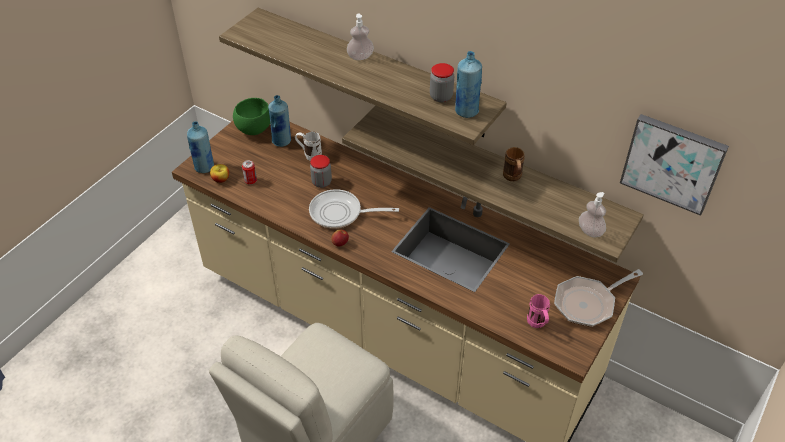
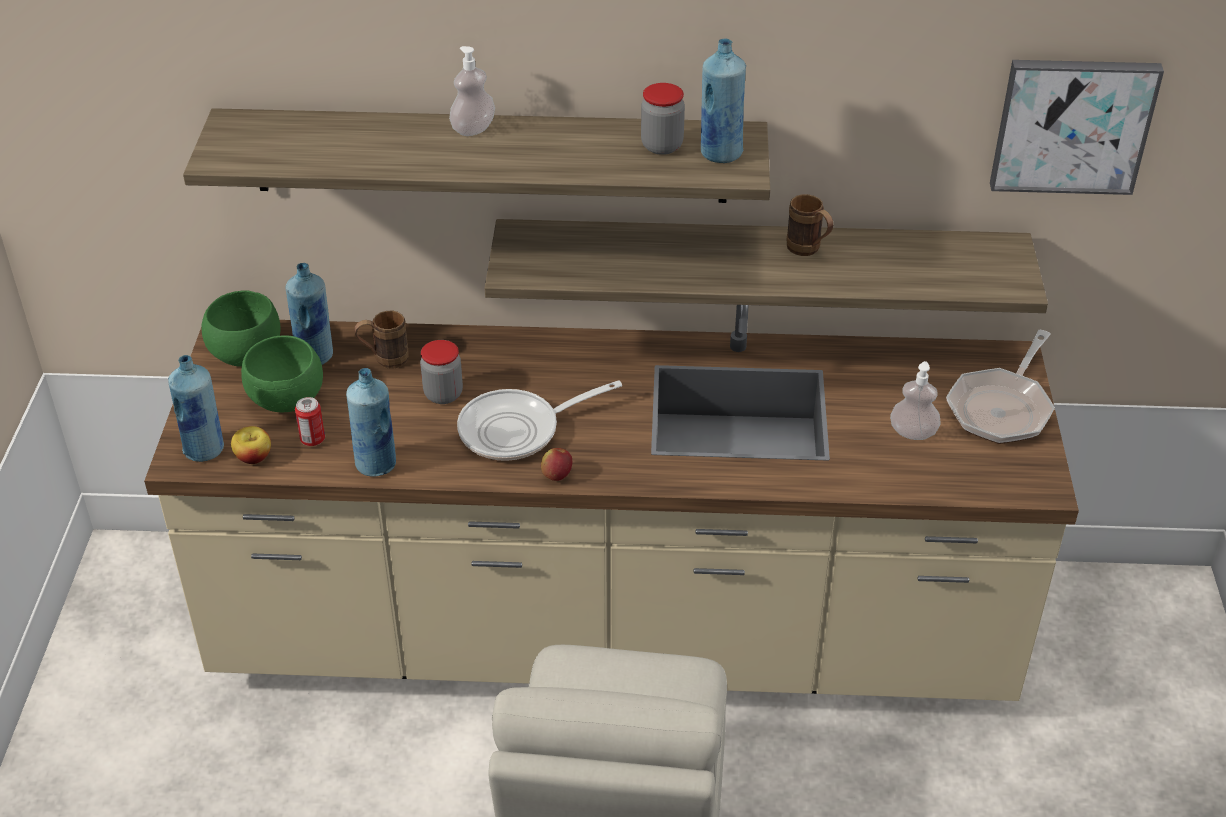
camera: 30 degrees left, 5 degrees down
(255, 158) = (289, 401): none -> green bowl
(267, 204) = (376, 464): none -> blue bottle
(309, 155) = (384, 360): white mug -> brown mug
(538, 324) = (958, 466): pink mug -> none
(590, 231) = (981, 282): soap dispenser -> soap dispenser (913, 433)

